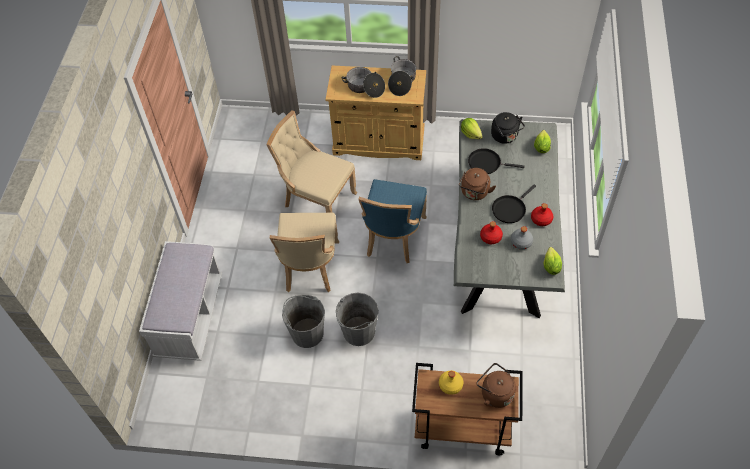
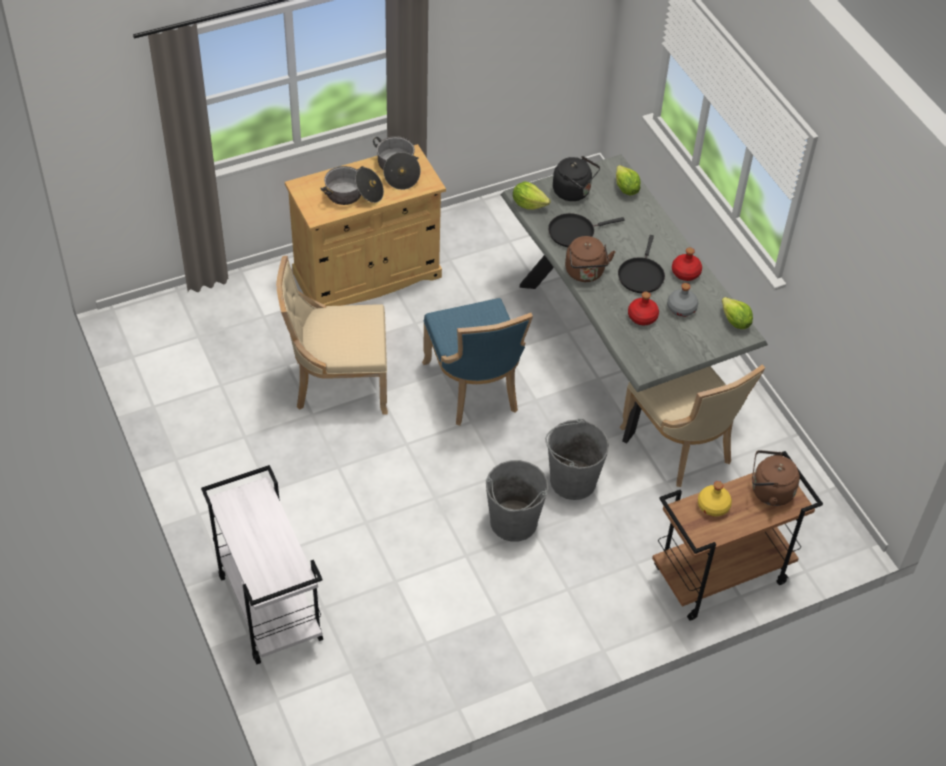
camera: 35 degrees left, 5 degrees down
(189, 316) = (268, 607): white bench -> white cart
(307, 333) = (447, 554): grey bucket -> grey bucket (572, 480)
(309, 268) = (391, 473): beige chair -> beige chair (681, 446)

